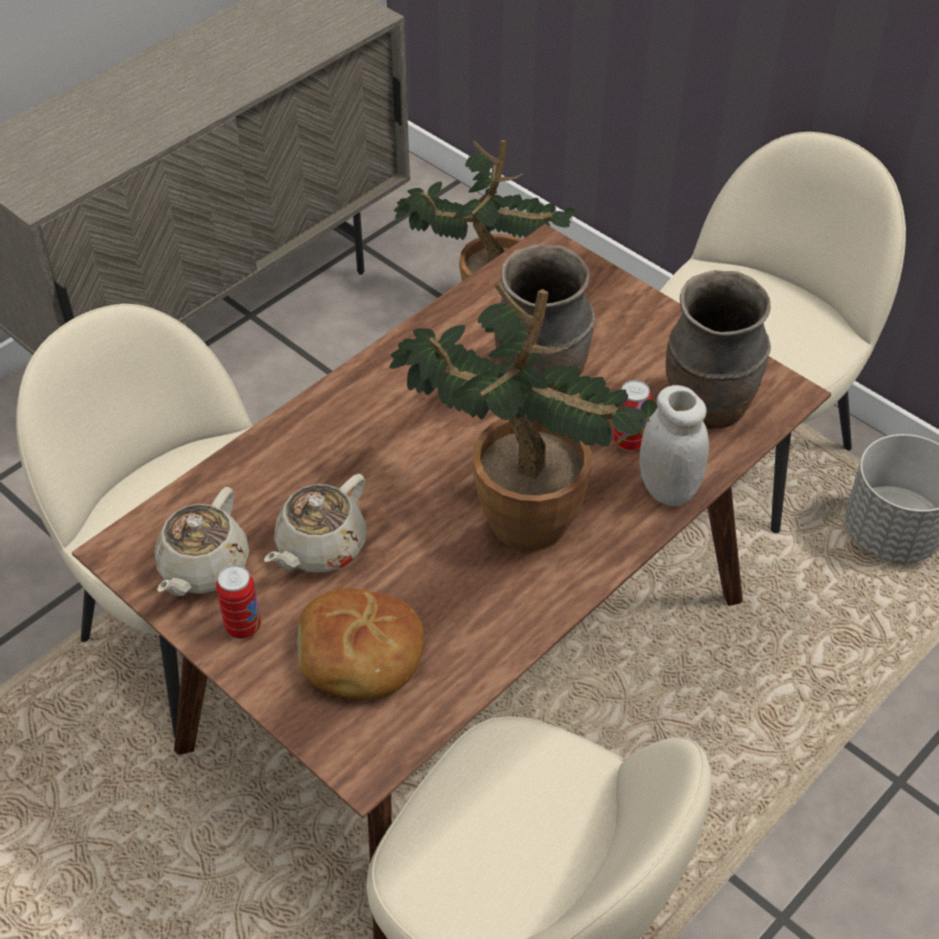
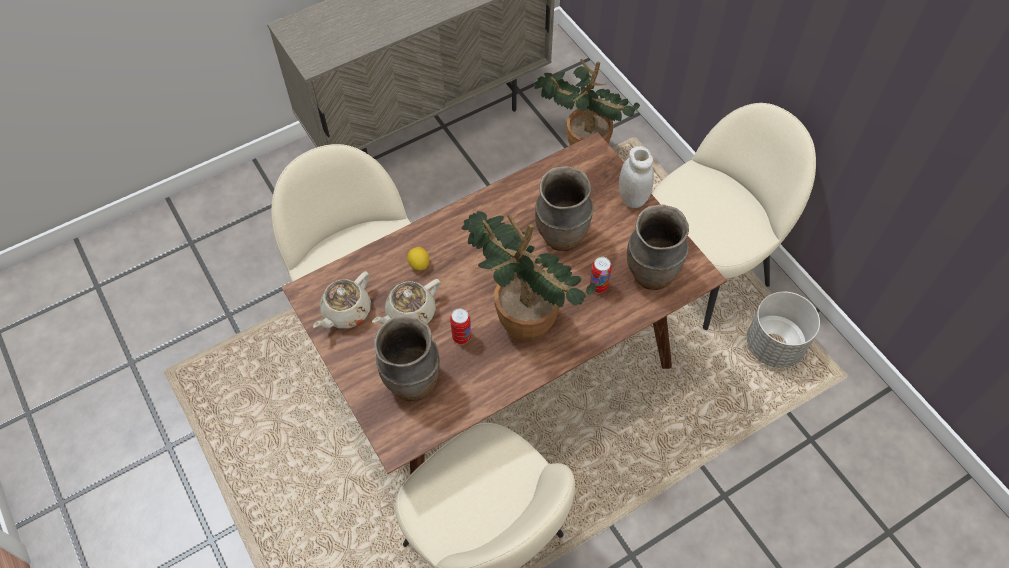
camera: 15 degrees right, 10 degrees up
(243, 627) = (357, 351): can -> can (461, 337)
(312, 468) = (419, 264): none -> lemon
(360, 656) = (412, 383): bread -> brown vase
(668, 489) = (610, 321): white jar -> white jar (632, 198)

